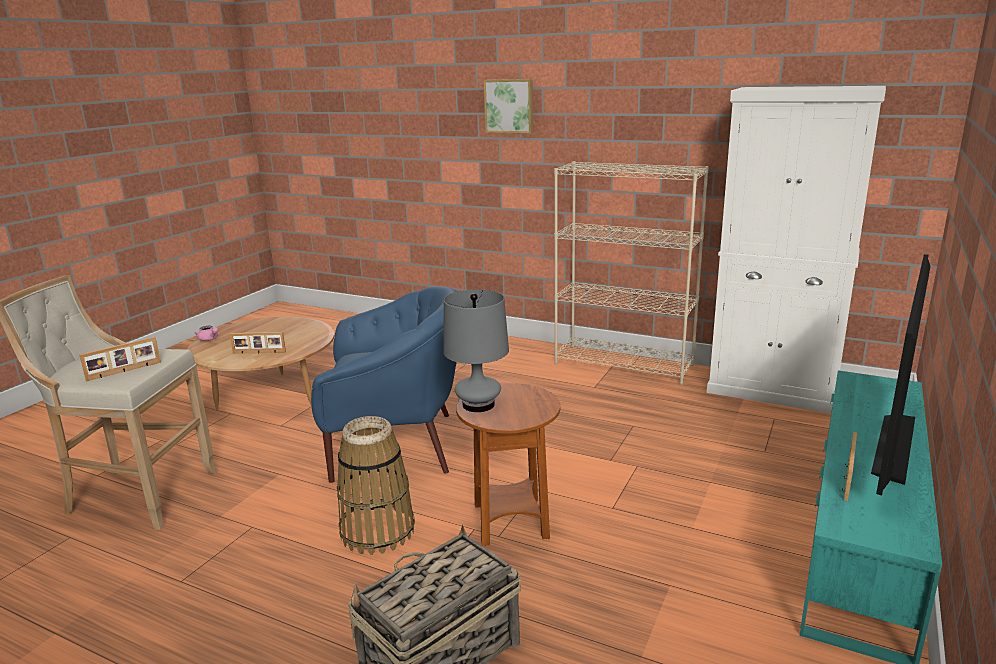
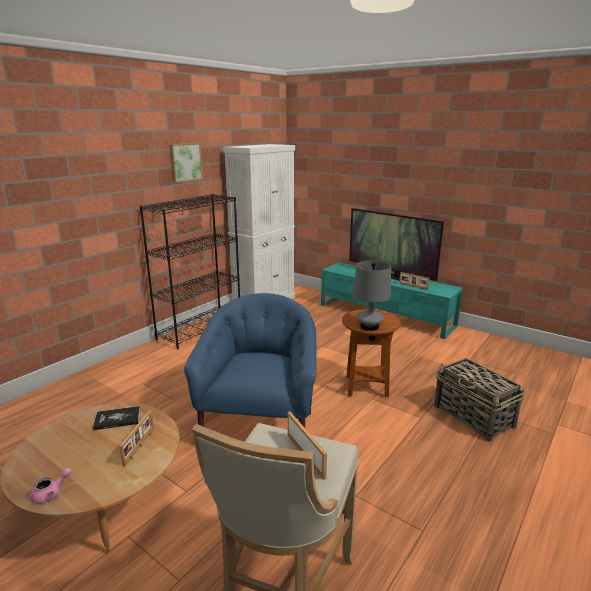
camera: 80 degrees left, 0 degrees up
(303, 336) = (117, 419): none -> book
(377, 531) = (370, 433): basket -> none
(509, 106) = (81, 169): picture -> picture (185, 162)
(624, 364) = (200, 329): beige bookcase -> black bookcase

